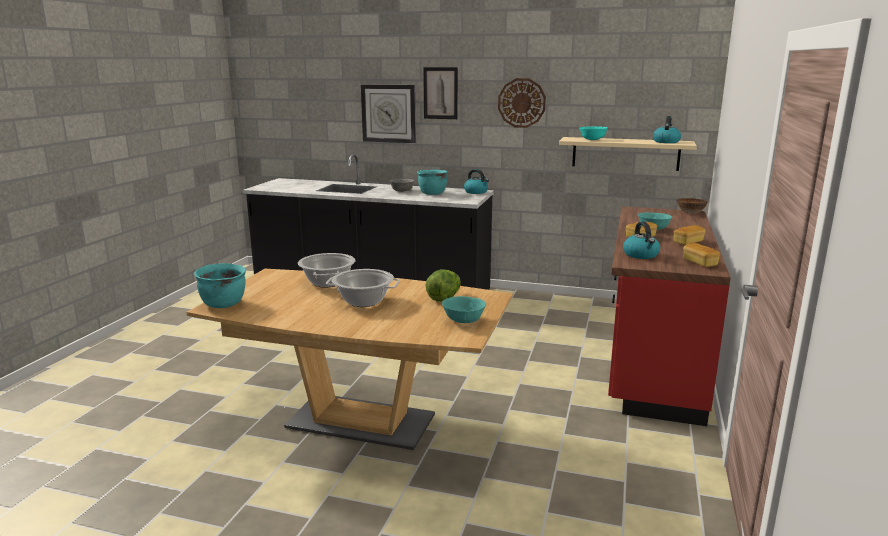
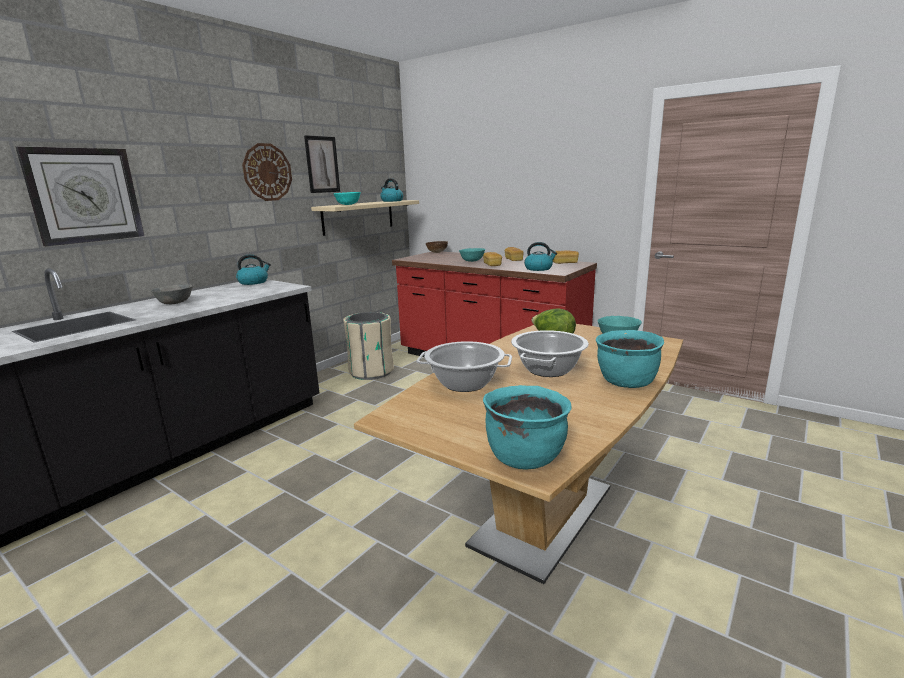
camera: 70 degrees left, 0 degrees up
(432, 193) = (221, 294): turquoise cooking pot -> turquoise cooking pot (626, 383)
(440, 93) = (166, 161): picture -> picture (322, 164)
(562, 310) = (371, 372): none -> beige trash can

